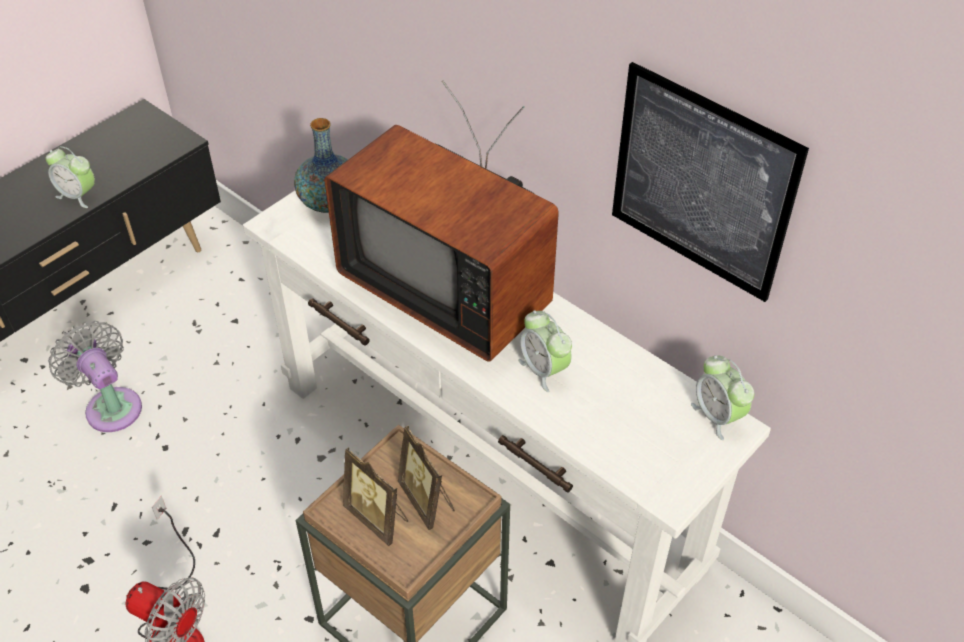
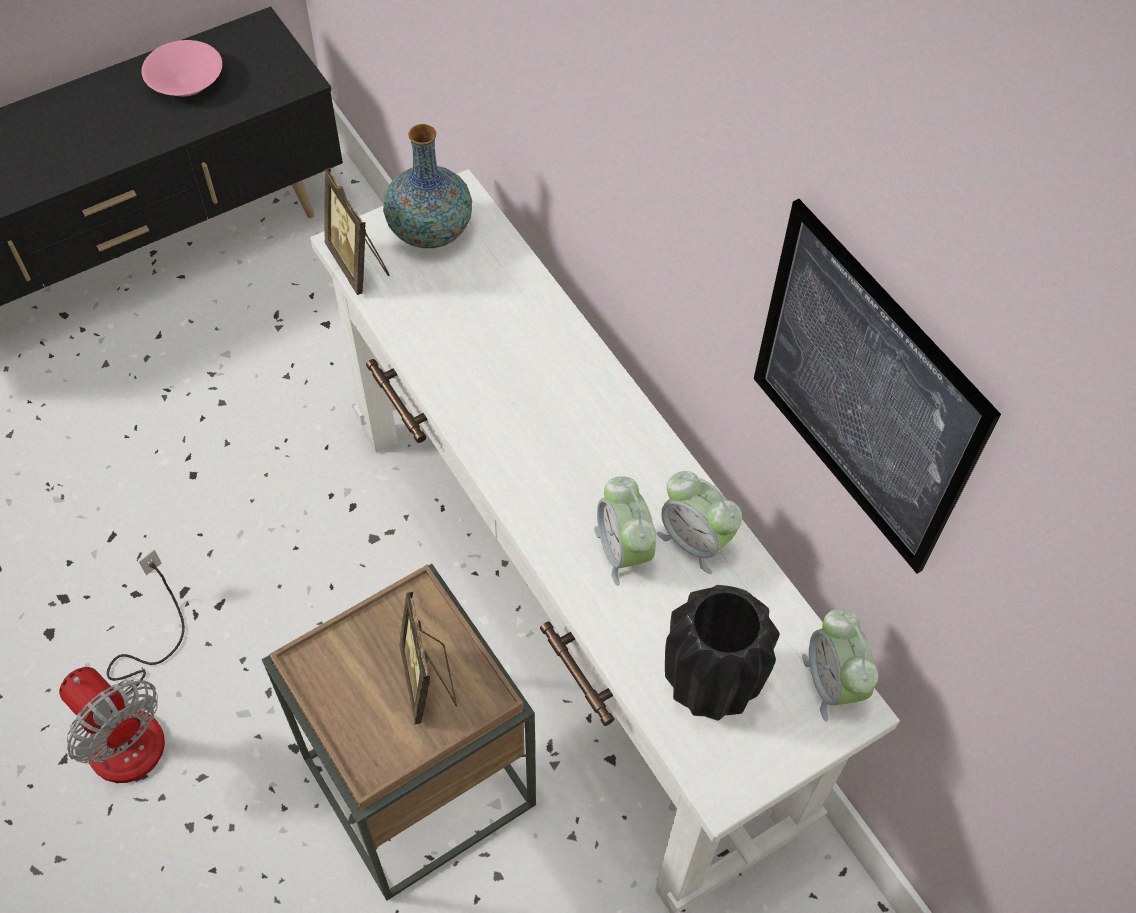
camera: 15 degrees right, 10 degrees up
(78, 195) = (148, 130): alarm clock -> alarm clock (695, 541)
(96, 159) = (185, 82): none -> pink bowl
(111, 405) = (146, 402): grey fan -> none
(378, 517) = (360, 688): picture frame -> picture frame (359, 264)
(451, 286) = (546, 395): television -> none
(637, 439) = (710, 687): none -> black vase

